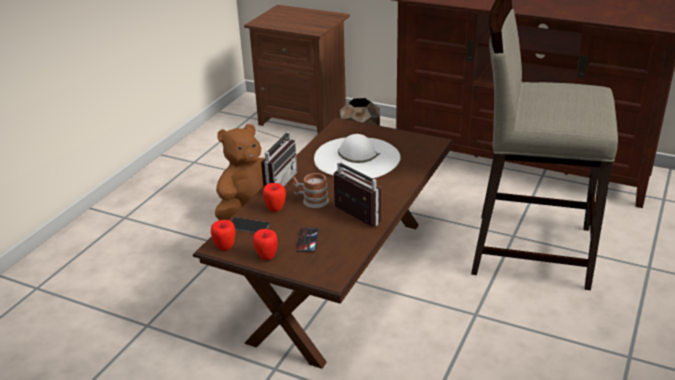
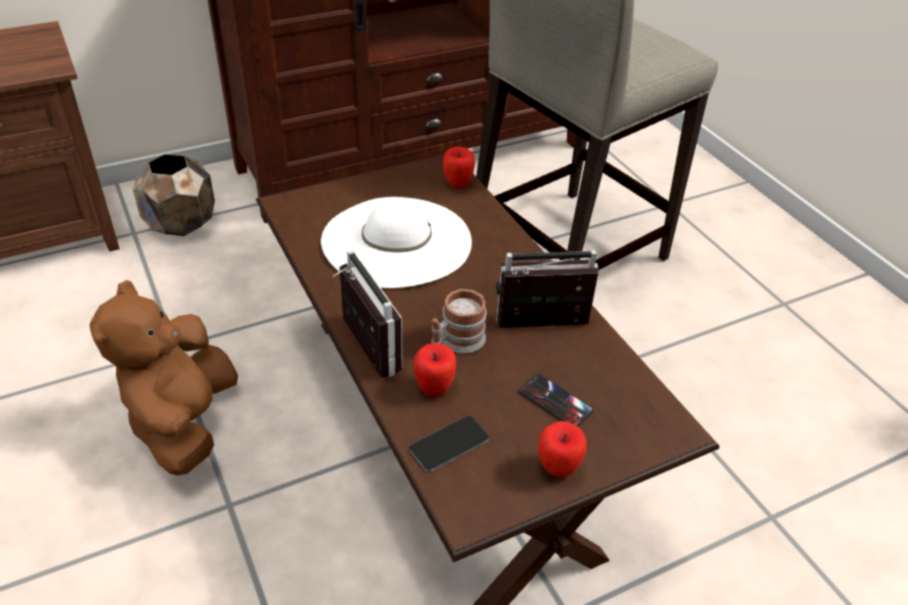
camera: 55 degrees left, 10 degrees up
(225, 247) = (482, 504): apple -> apple (457, 184)

